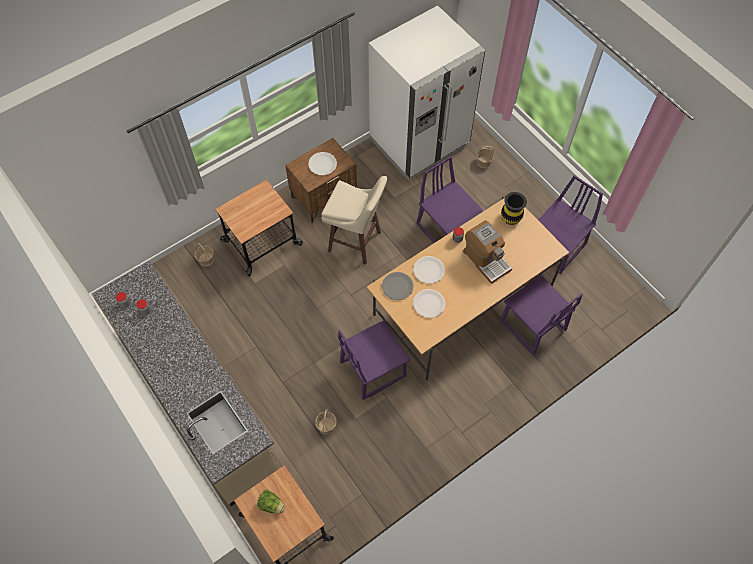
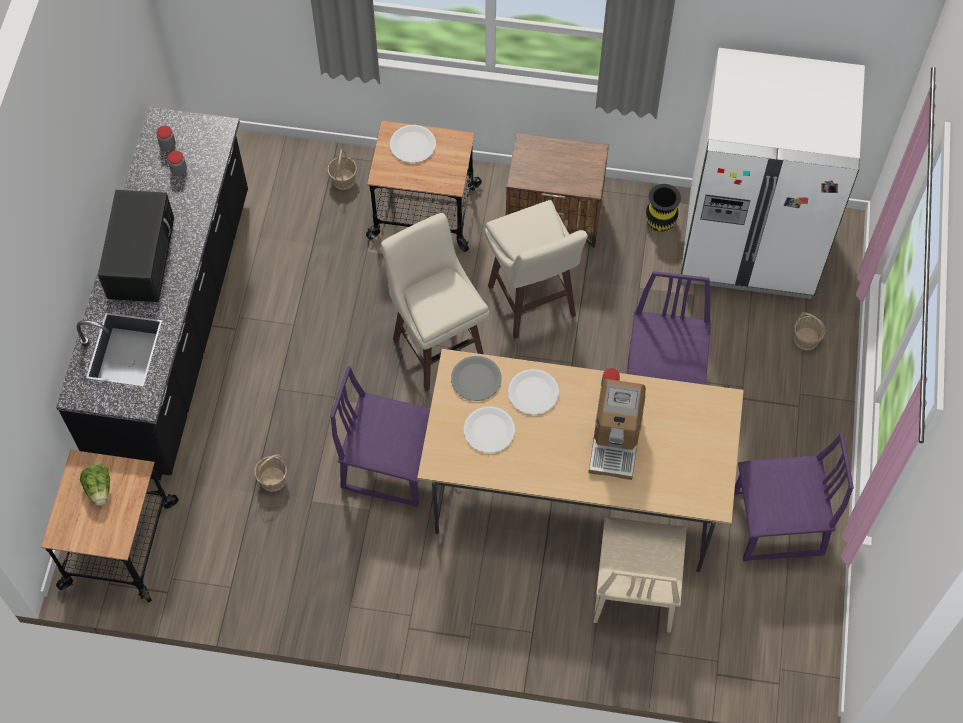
camera: 45 degrees right, 0 degrees up
(173, 369) = (141, 256): none -> black microwave
(199, 399) = (176, 328): beige counter -> black counter
(322, 164) = (560, 167): white plate -> white plate (412, 145)
(336, 298) = (438, 347): none -> beige stool
(510, 218) = (705, 418): black vase -> black vase (660, 222)
(532, 326) = (634, 589): purple chair -> beige chair

